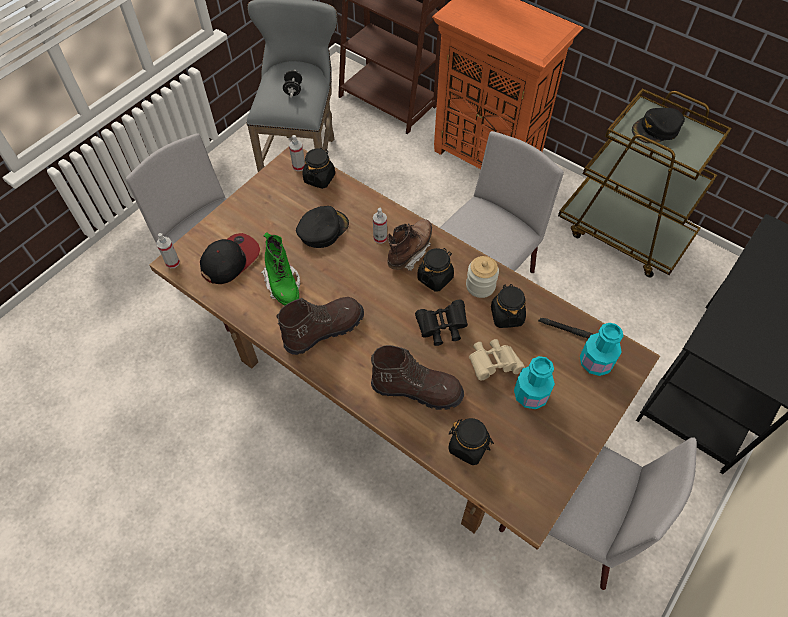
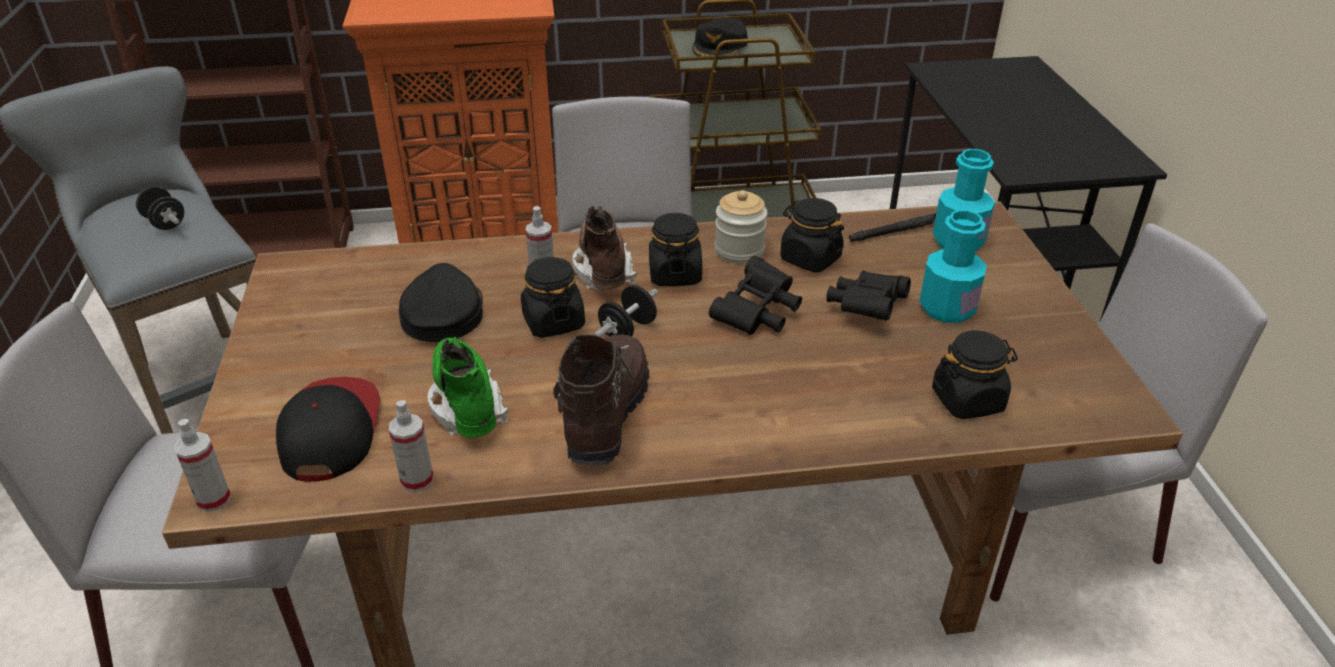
camera: 45 degrees left, 20 degrees down
(283, 284) = (466, 405): green boot -> green boot turned 135 degrees counterclockwise
(299, 166) = (306, 271): spray bottle -> spray bottle (417, 480)
(319, 178) = (359, 267): black jar -> black jar (553, 322)
(379, 294) = (627, 330): none -> black dumbbell
(417, 389) = (823, 390): brown boot -> none
(493, 364) = (866, 308): beige binoculars -> black binoculars

